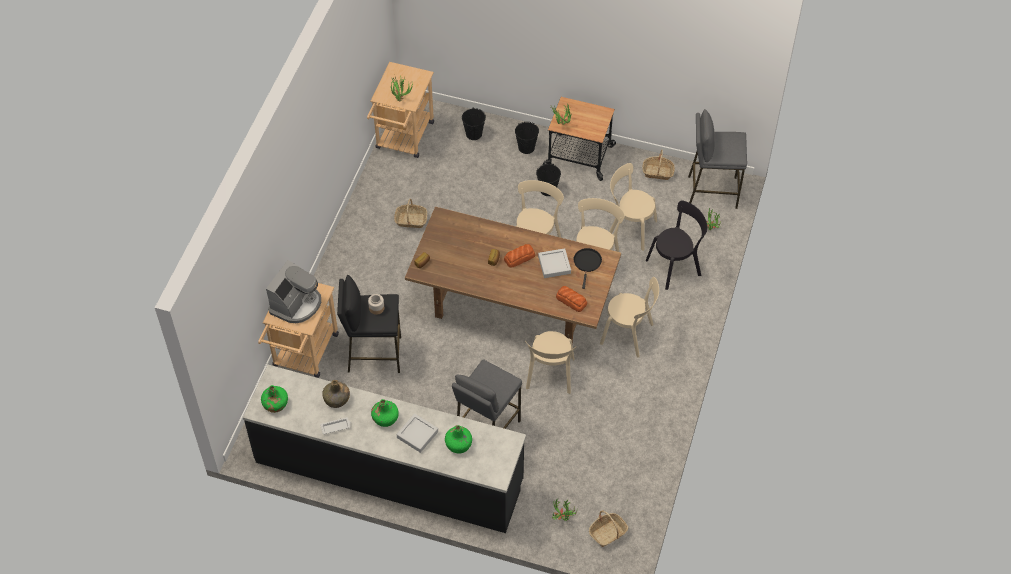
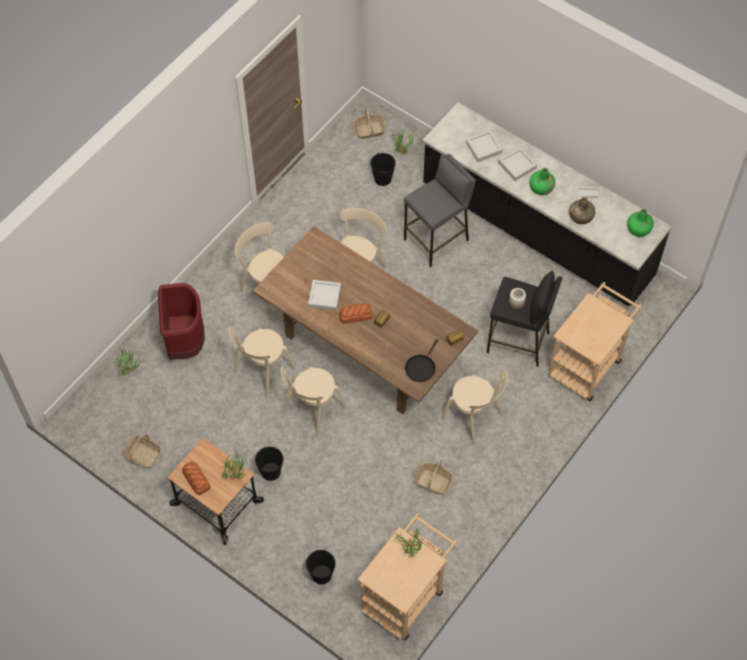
camera: 160 degrees left, 5 degrees up
(296, 304) = (596, 327): coffee machine -> none
(459, 444) = (483, 148): green bottle -> grey tray
(526, 147) = (270, 535): black bucket -> black bucket (383, 178)
(571, 300) = (325, 256): bread -> bread (196, 479)
(587, 263) = (291, 289): black frying pan -> black frying pan (421, 367)
(629, 228) = (209, 397): beige chair -> beige chair (474, 418)
(675, 266) = (185, 341): black chair -> red trash can
(712, 191) = (100, 412): grey stool -> none

